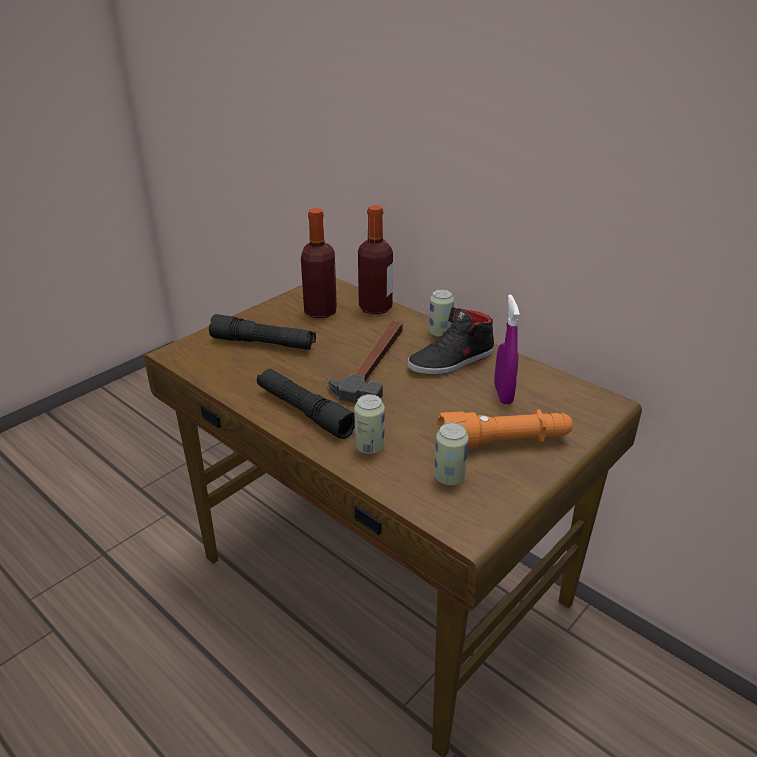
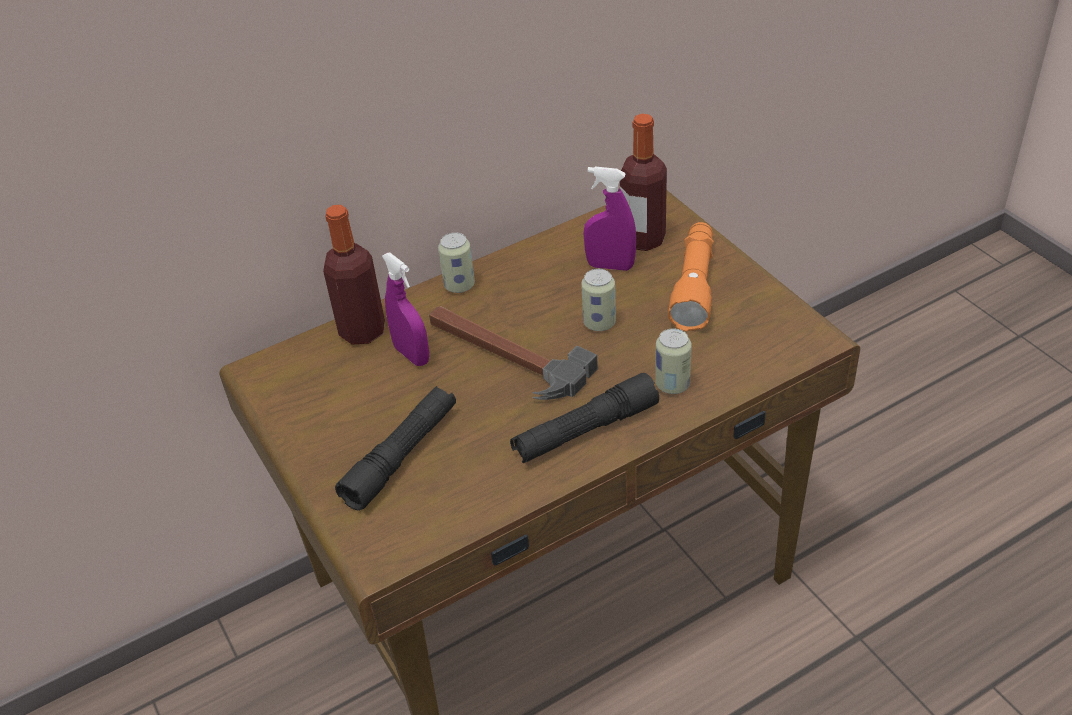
camera: 70 degrees left, 10 degrees up
(320, 311) = (342, 386): bottle -> bottle (643, 239)
(359, 329) = (412, 355): none -> purple spray bottle
(449, 477) = (739, 335): can -> can (599, 323)
(451, 361) = (528, 289): black shoe -> none

